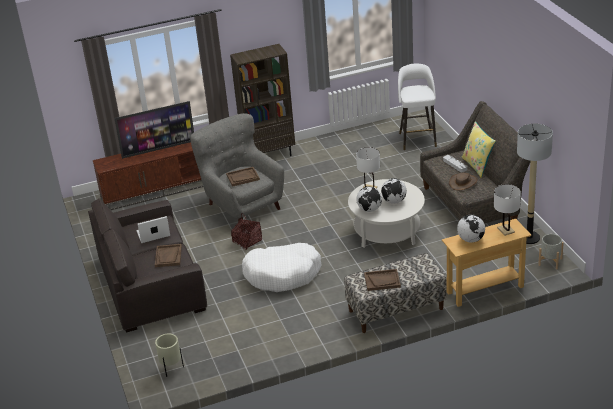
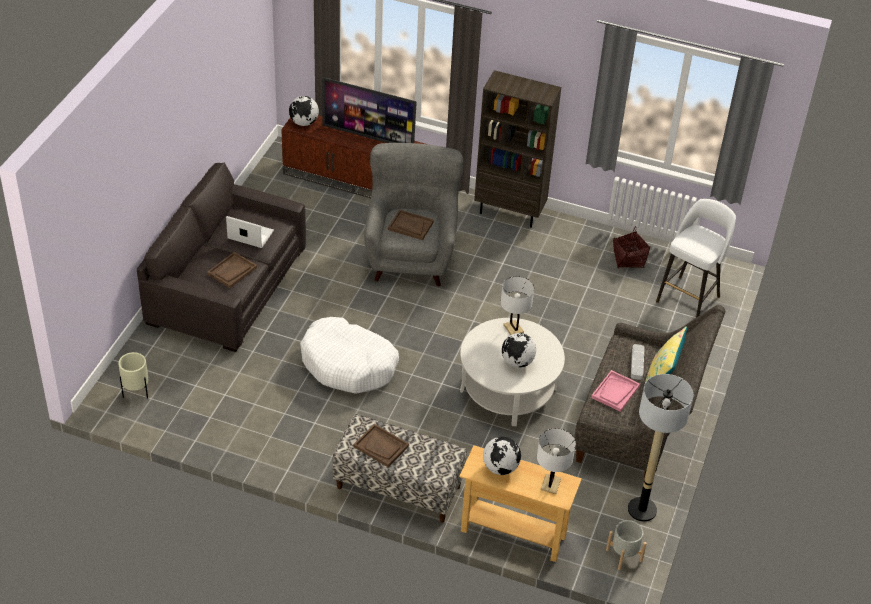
camera: 35 degrees right, 10 degrees up
(247, 241) = (363, 302): basket -> basket (628, 259)
(369, 209) = (480, 354): globe -> globe (304, 123)
(463, 182) = (615, 392): brown hat -> pink tray

